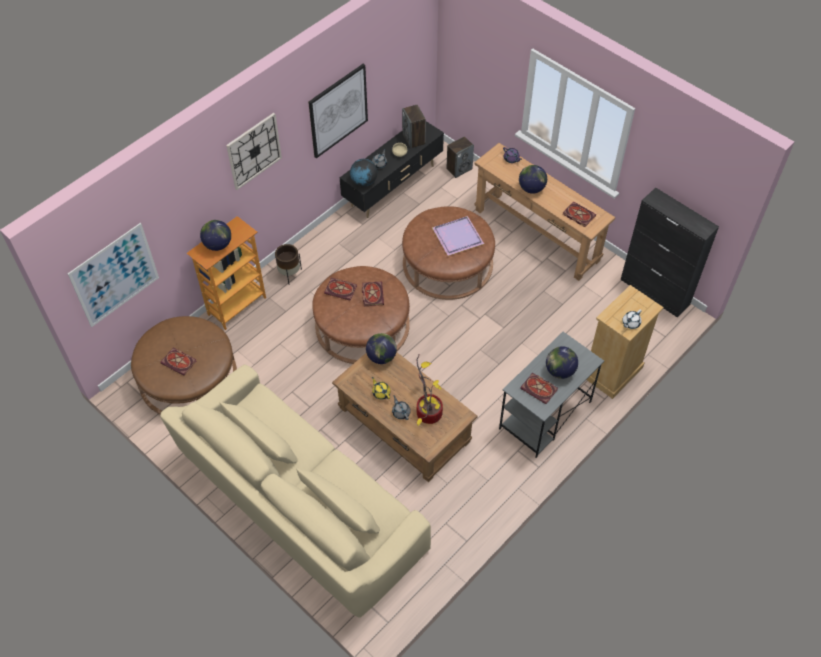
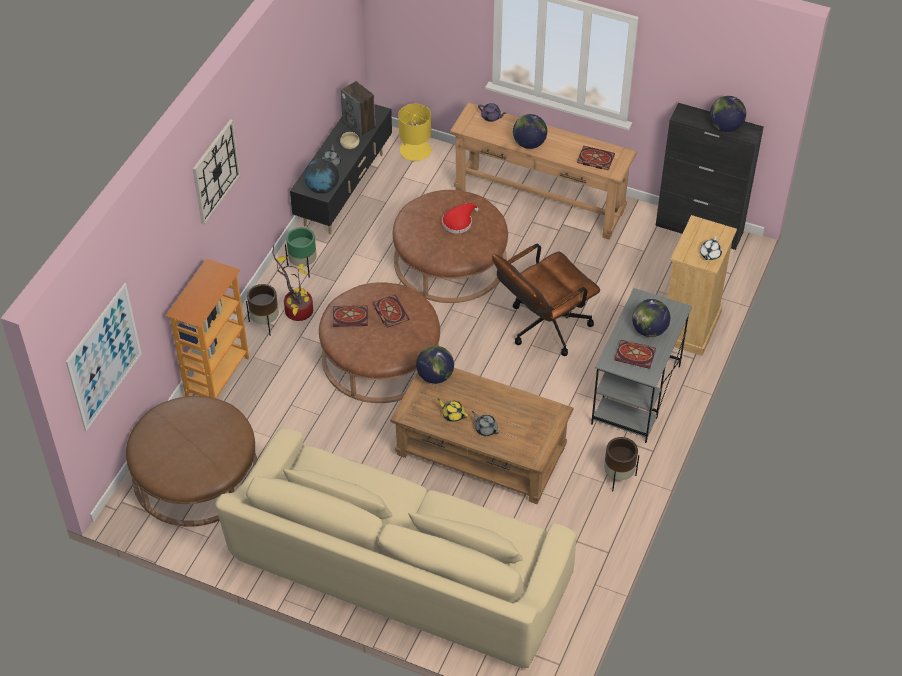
camera: 20 degrees left, 5 degrees down
(179, 362) = (194, 451): book -> none
(218, 245) = (199, 296): globe -> globe (725, 127)
(337, 237) = (303, 266): none -> green planter
(338, 110) = (283, 105): picture -> none
(427, 411) = (515, 419): potted plant -> potted plant (296, 310)
(456, 236) = (459, 222): purple tray -> red hat
(459, 169) = (415, 150): speaker -> yellow table lamp
(494, 338) = (542, 328): none -> brown office chair
(501, 480) = (618, 477): none -> brown planter

